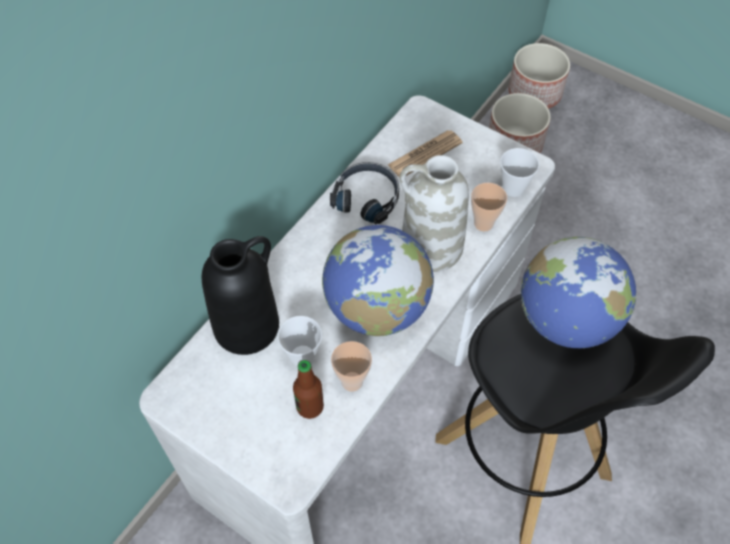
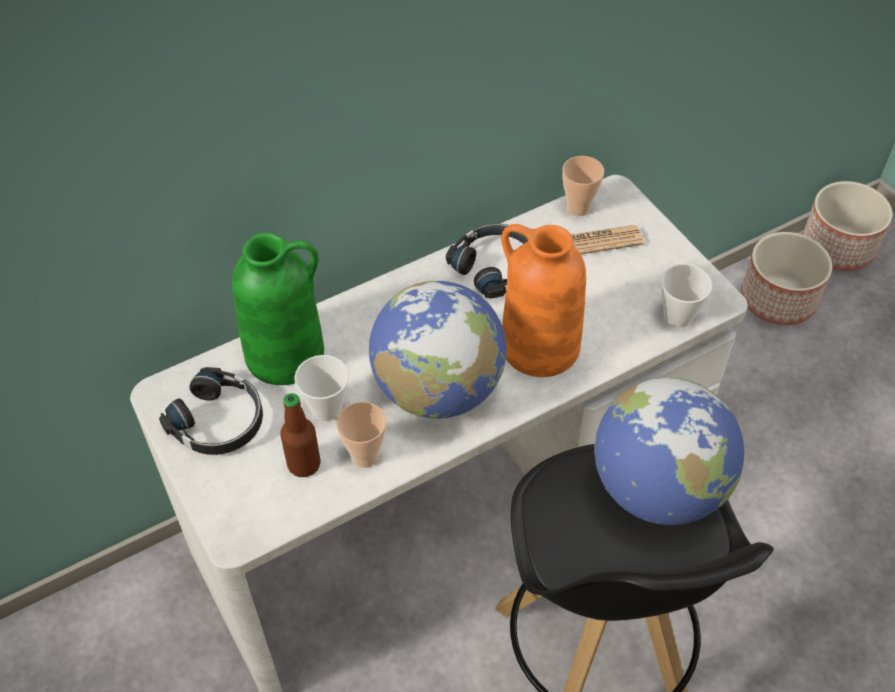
camera: 25 degrees right, 5 degrees down
(225, 400) = (219, 421): none -> black headphones
(247, 325) = (286, 353): black vase -> green vase
(430, 247) = (538, 347): white vase -> orange vase
(483, 223) = (617, 343): cup -> cup (578, 208)

